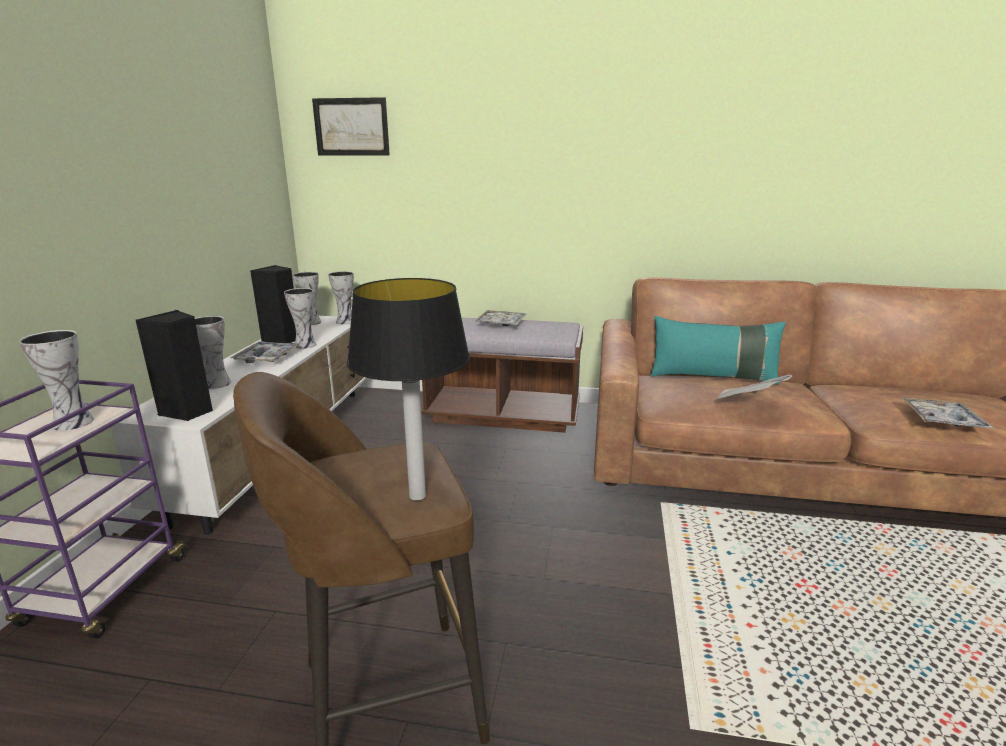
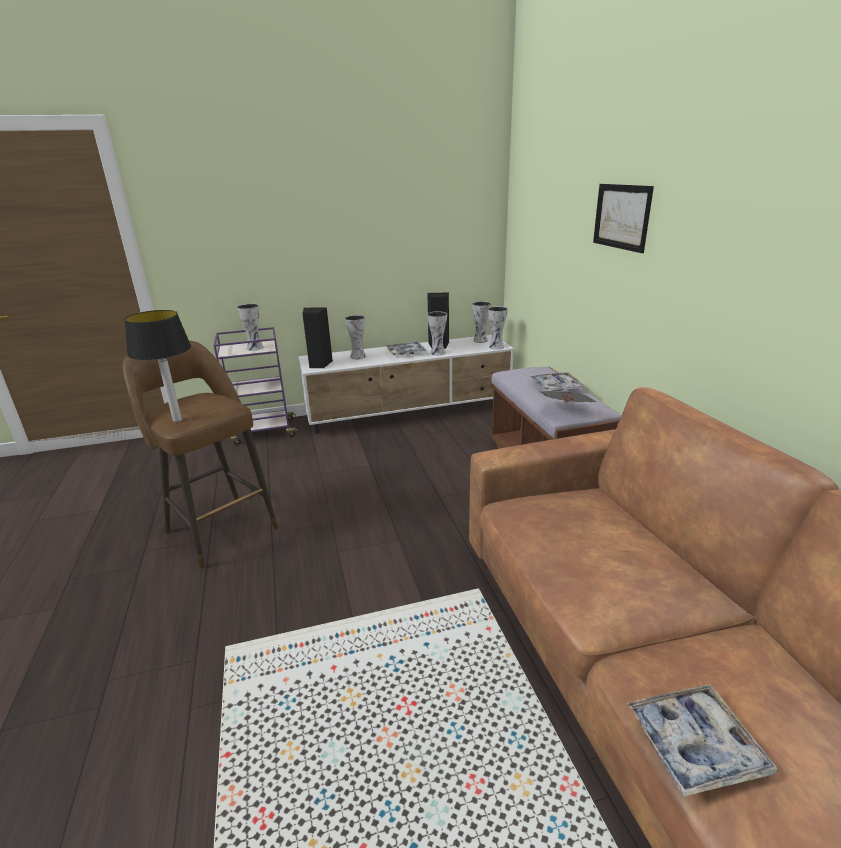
camera: 65 degrees right, 5 degrees up
(351, 127) = (533, 189): picture -> picture (621, 216)
(713, 377) = (641, 529): turquoise pillow -> none
(747, 404) = (556, 553): newspaper -> newspaper (566, 411)

